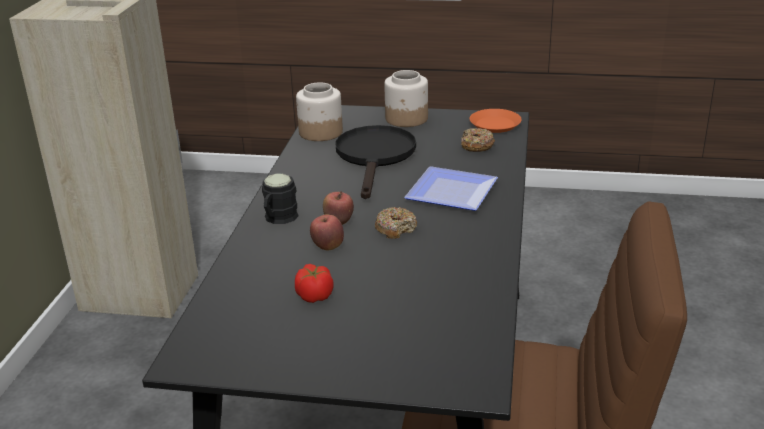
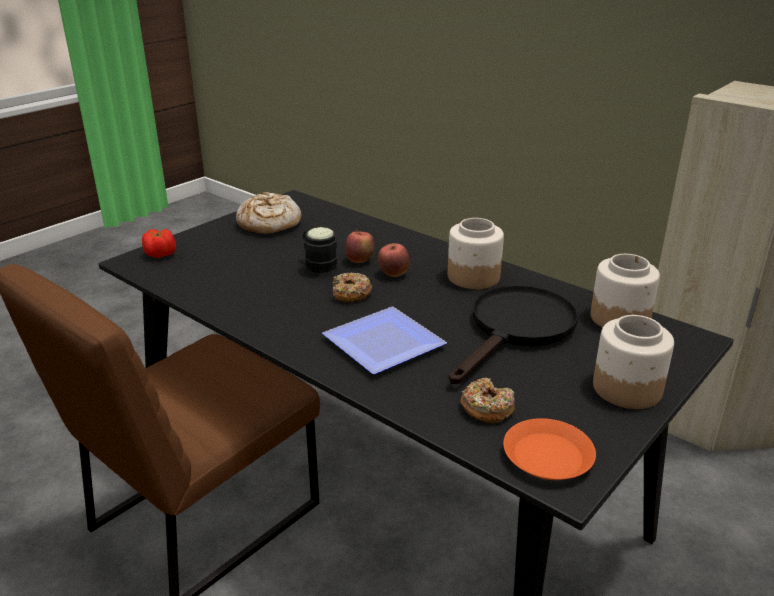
camera: 120 degrees right, 0 degrees up
(278, 219) = (431, 254): black mug -> black mug (318, 267)
(285, 340) = (269, 224): none -> bread
(307, 190) = (472, 277): none -> jar
(314, 296) = (301, 242): tomato -> tomato (161, 254)
(375, 157) = (516, 329): black frying pan -> black frying pan turned 90 degrees counterclockwise

